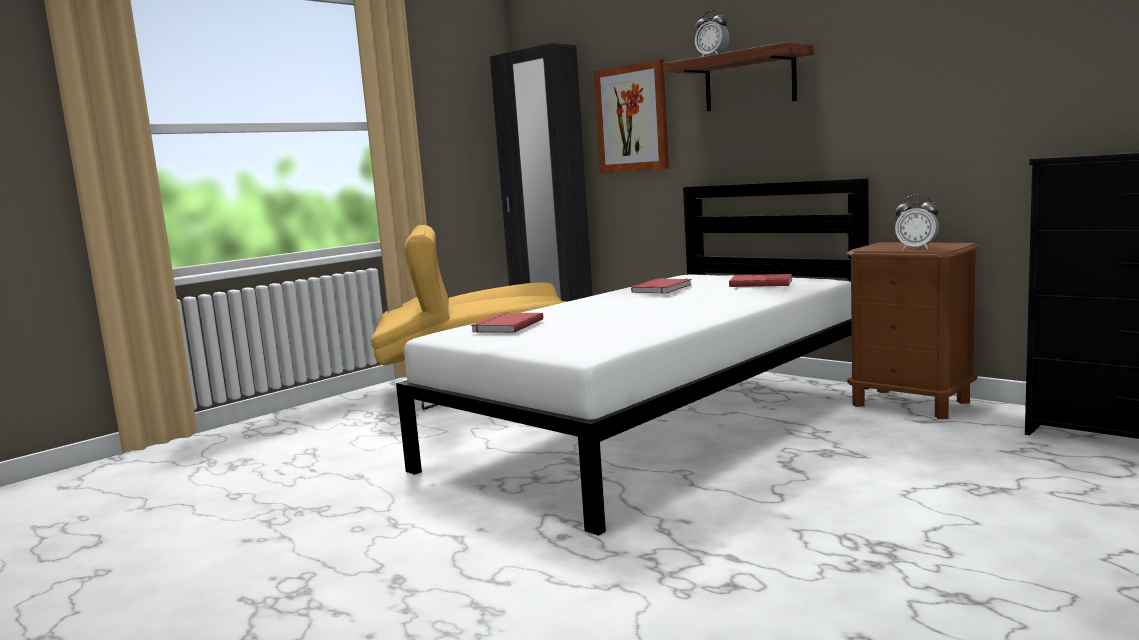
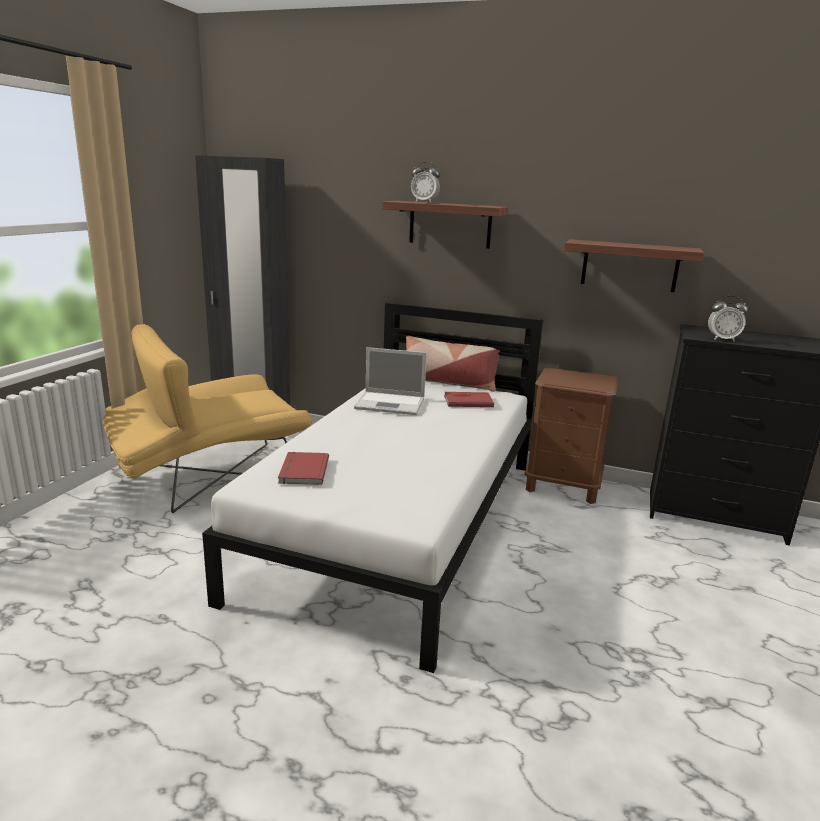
camera: 25 degrees left, 10 degrees up
(632, 118) = (336, 235): picture -> none
(663, 288) = (391, 404): red book -> laptop
(757, 274) = (448, 382): none -> pillow
(916, 249) = (586, 384): alarm clock -> alarm clock (722, 339)
(975, 88) = (630, 266): none -> shelf

